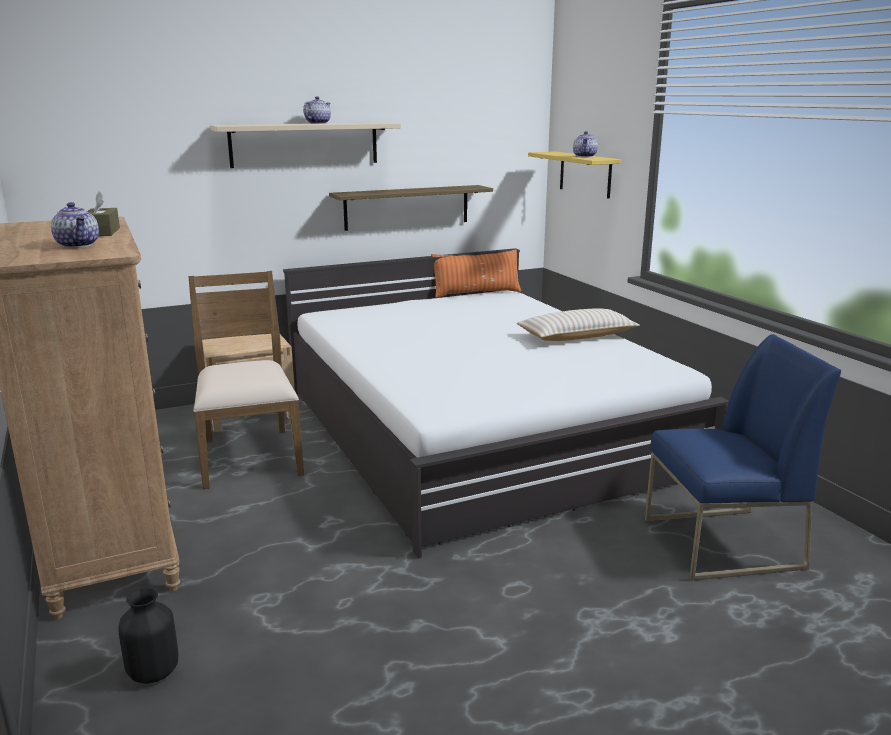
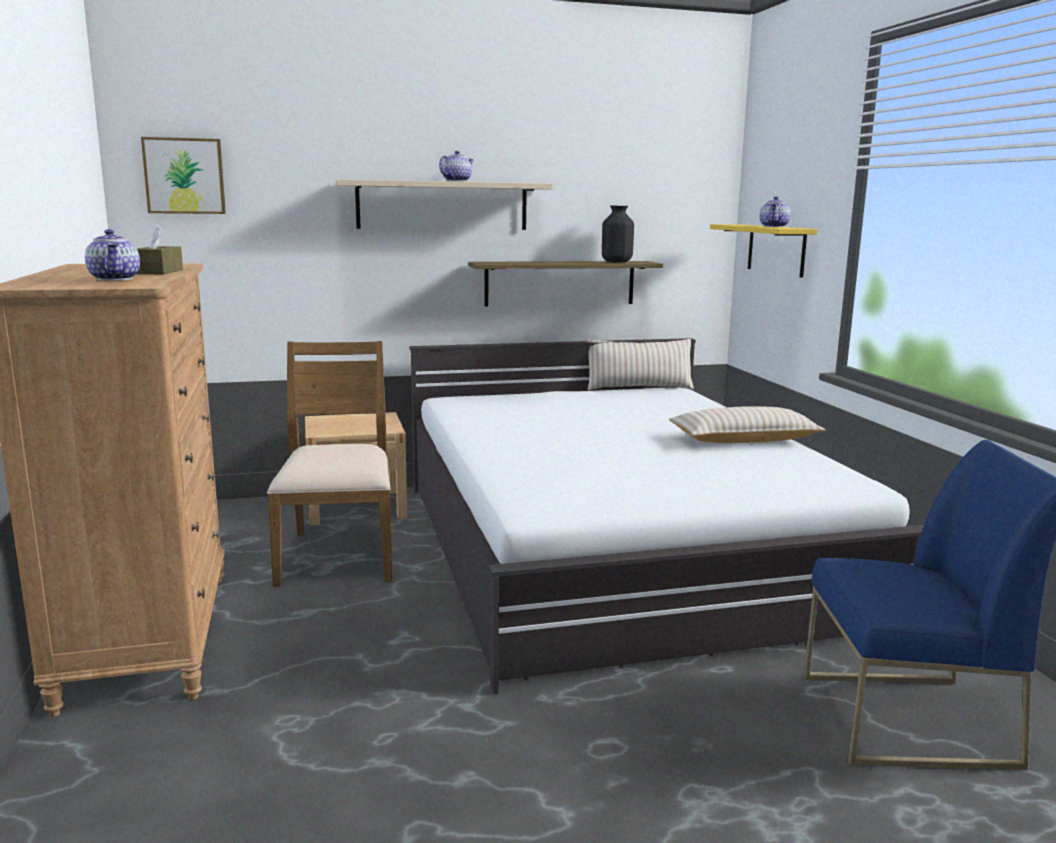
camera: 10 degrees right, 5 degrees down
(70, 126) = (184, 176): none -> picture
(153, 672) = (128, 794): black vase -> black vase (616, 262)
(476, 293) = (638, 388): orange pillow -> beige pillow

